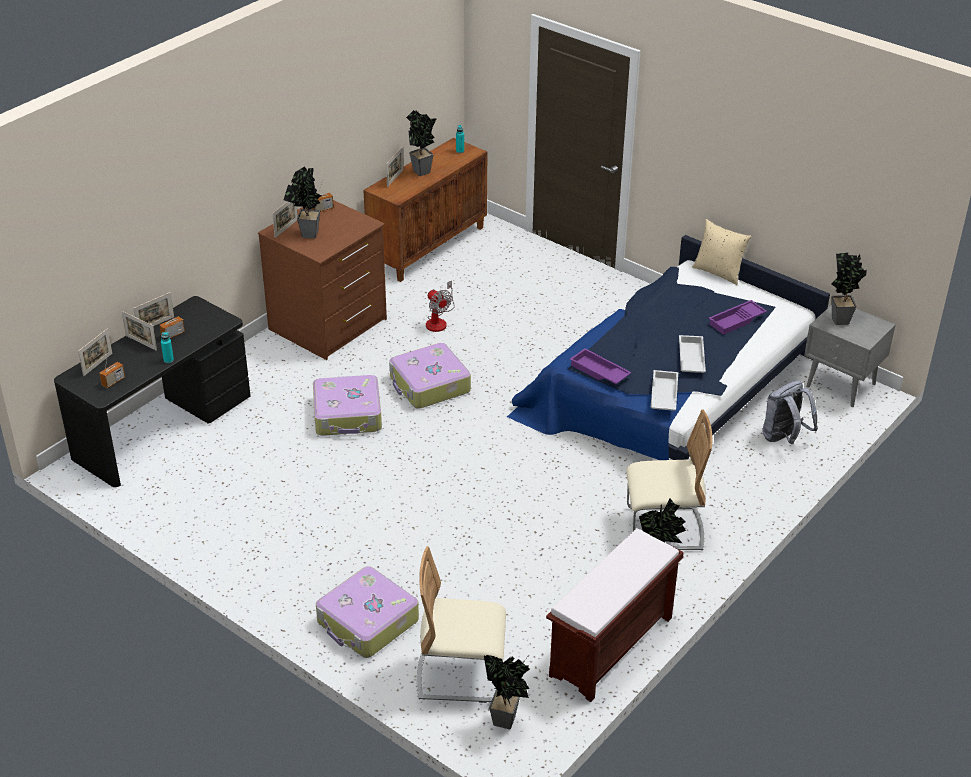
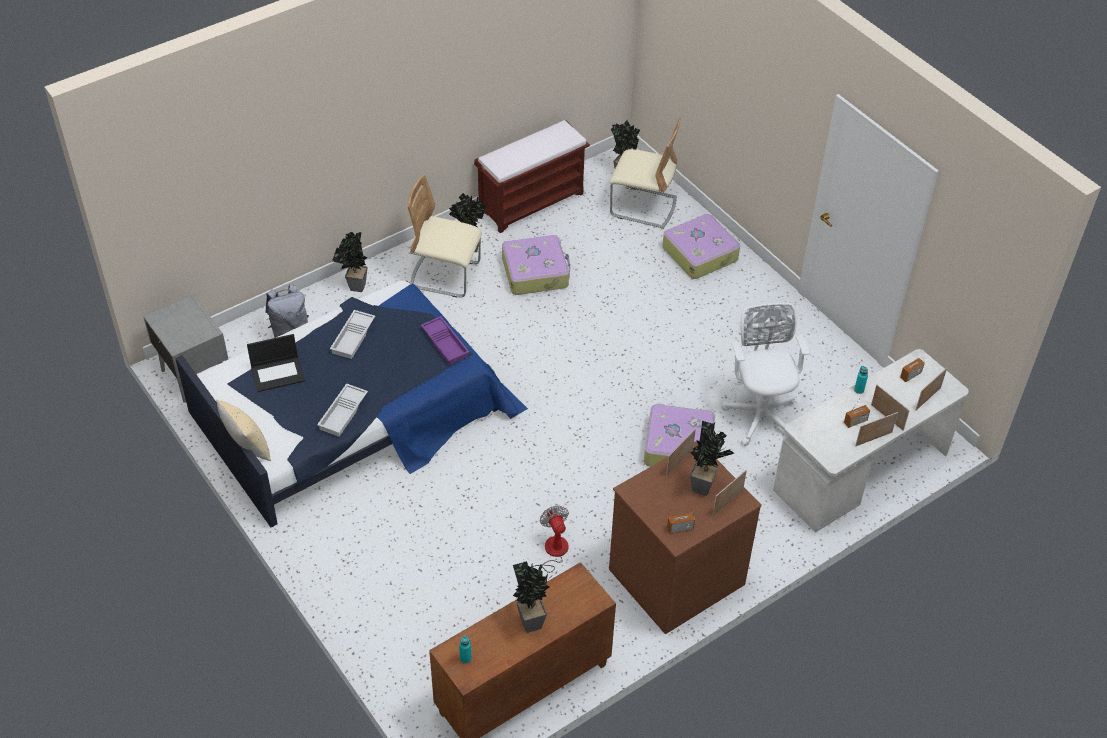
camera: 165 degrees left, 10 degrees up
(162, 426) = (861, 471): black desk -> white desk
(269, 458) = (760, 413): none -> white office chair
(395, 178) = (569, 617): picture frame -> picture frame (679, 462)
(429, 385) = (589, 464): suitcase -> suitcase (535, 272)
(663, 395) = (403, 304): white tray -> white tray (344, 413)
(737, 321) = (278, 373): purple tray -> laptop
(841, 318) = (187, 333): potted plant -> potted plant (355, 288)

